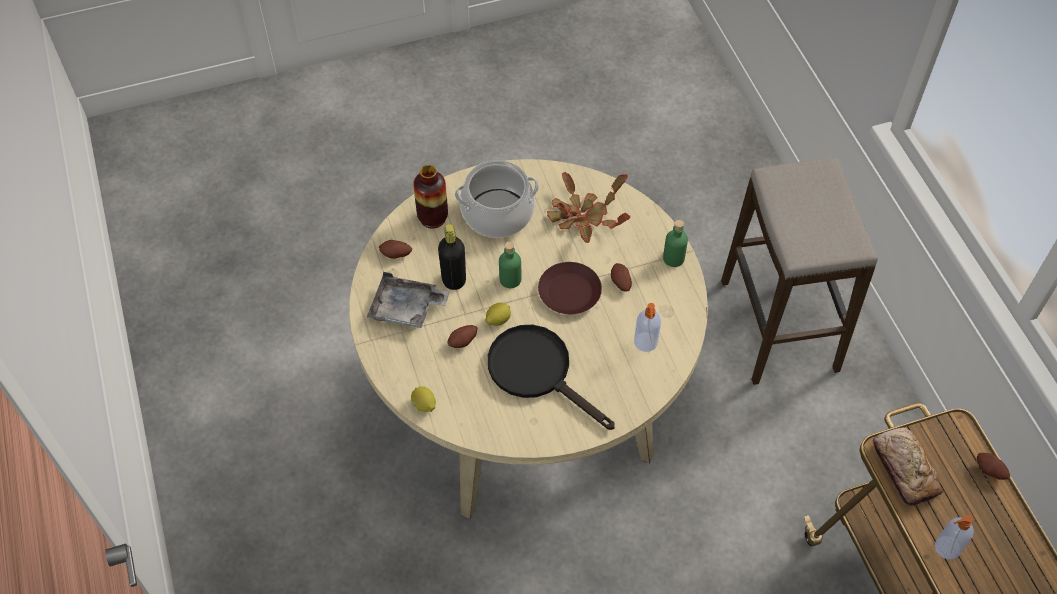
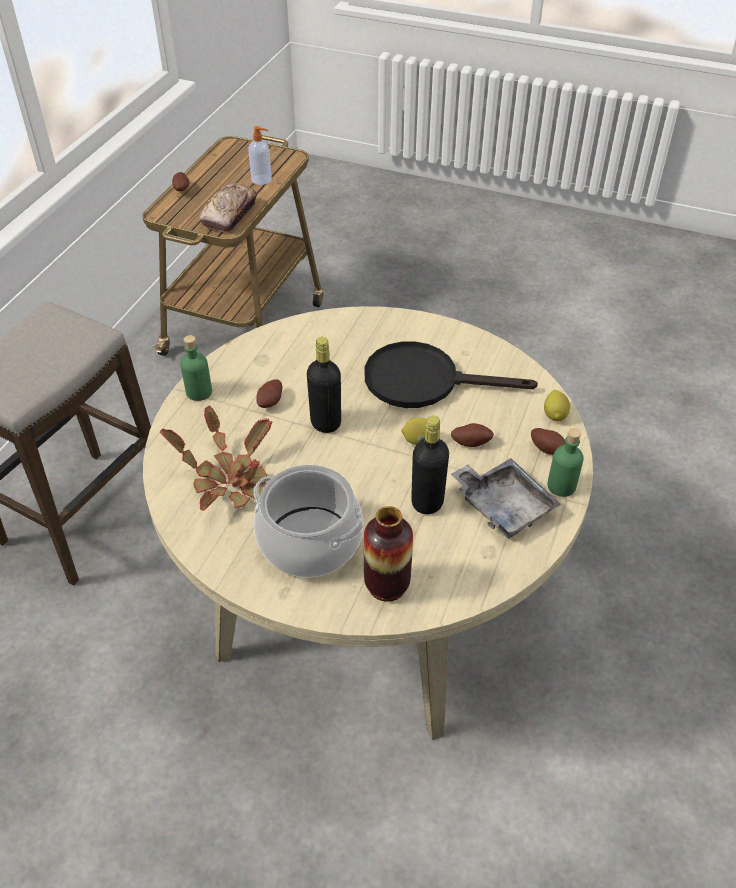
camera: 140 degrees left, 10 degrees down
(396, 255) = (468, 570): potato -> potato (548, 449)
(510, 279) = (369, 467): green bottle -> green bottle (561, 486)
(538, 372) = (424, 381): black frying pan -> black frying pan turned 105 degrees clockwise
(569, 292) = (325, 423): brown plate -> black bottle
(645, 343) = (309, 349): soap dispenser -> none

